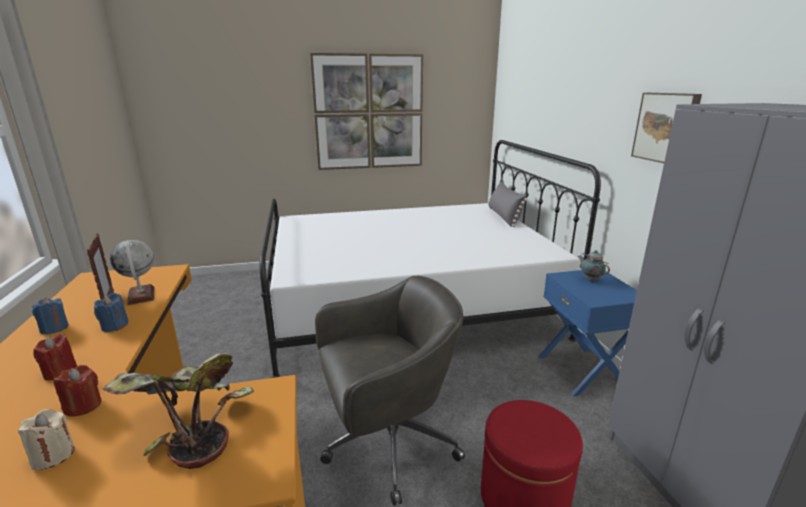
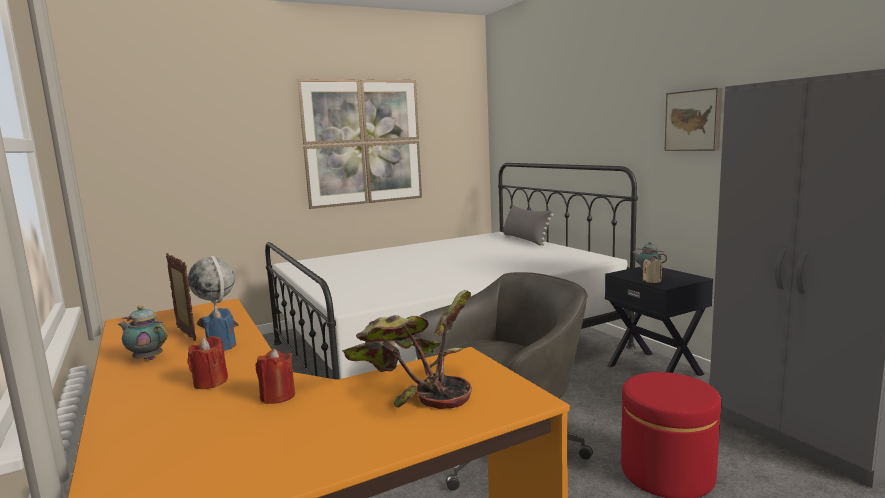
camera: 15 degrees left, 10 degrees down
(53, 455) = (298, 426): beige candle -> beige candle (652, 281)
(54, 328) = (147, 358): blue candle -> teapot
(582, 370) = (655, 370): blue nightstand -> black nightstand

